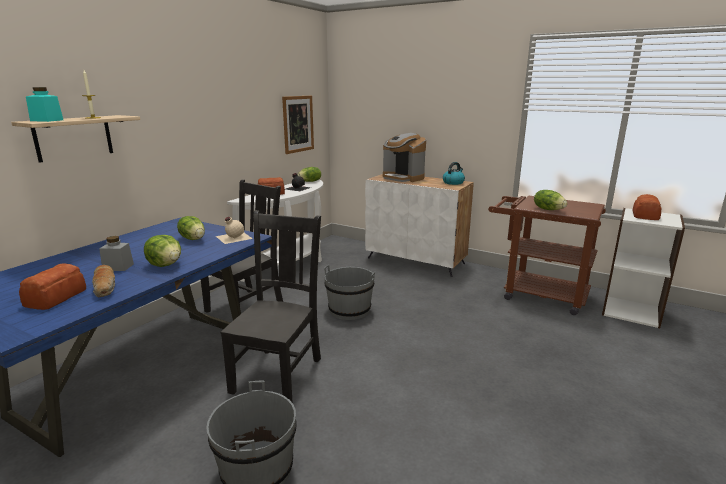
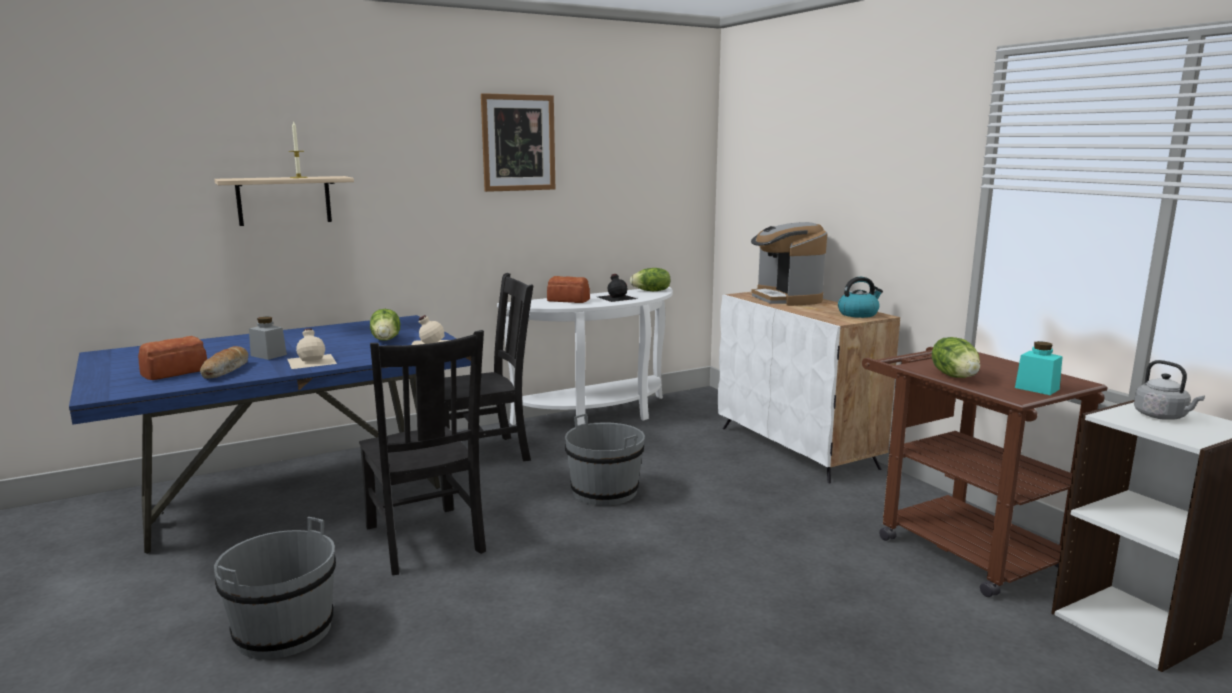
camera: 30 degrees right, 5 degrees down
(47, 120) = (244, 178): turquoise jar -> turquoise jar (1037, 388)
(166, 265) = (312, 361): lettuce -> beige bottle
(279, 373) = (425, 541): black chair -> black chair turned 105 degrees clockwise
(298, 124) = (646, 200): picture -> picture (518, 143)
(646, 215) = (1162, 417): bread -> grey kettle

